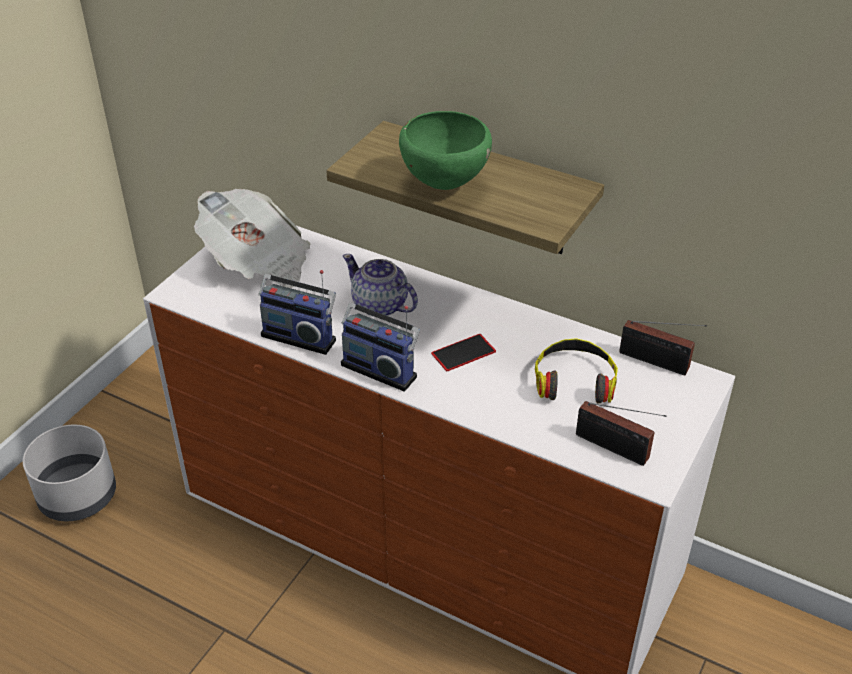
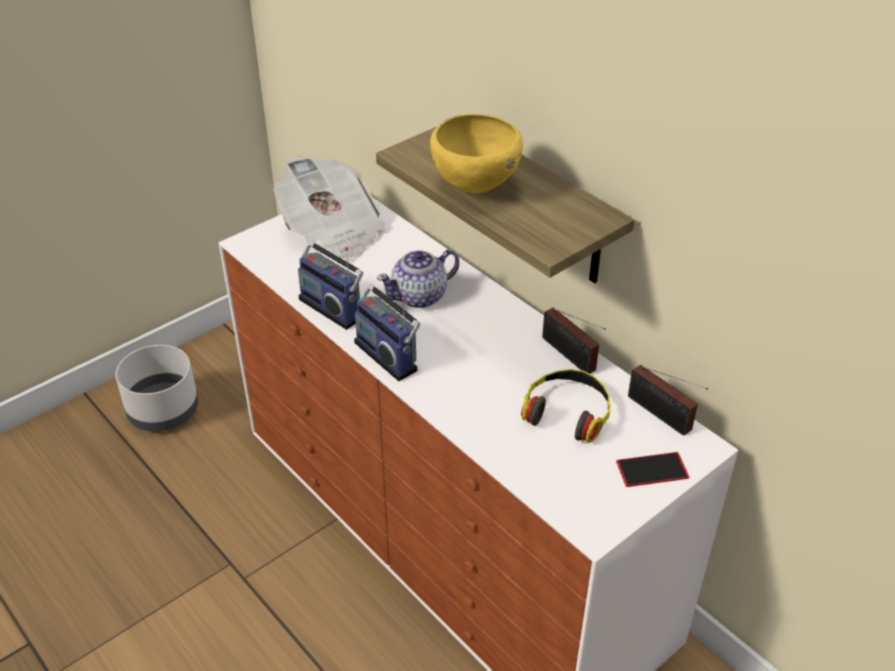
camera: 20 degrees right, 0 degrees up
(380, 306) = (420, 296): teapot -> teapot turned 90 degrees counterclockwise
(443, 185) = (474, 188): green bowl -> yellow bowl
(463, 352) = (474, 358): phone -> phone (652, 469)
(615, 449) = (571, 489): radio -> radio (570, 356)

